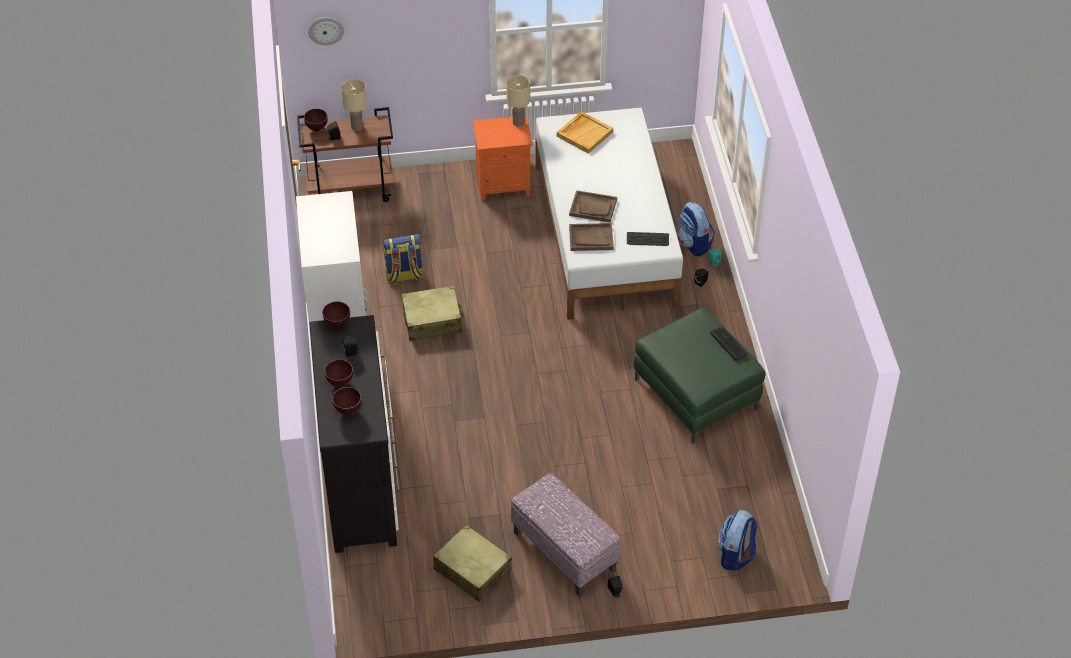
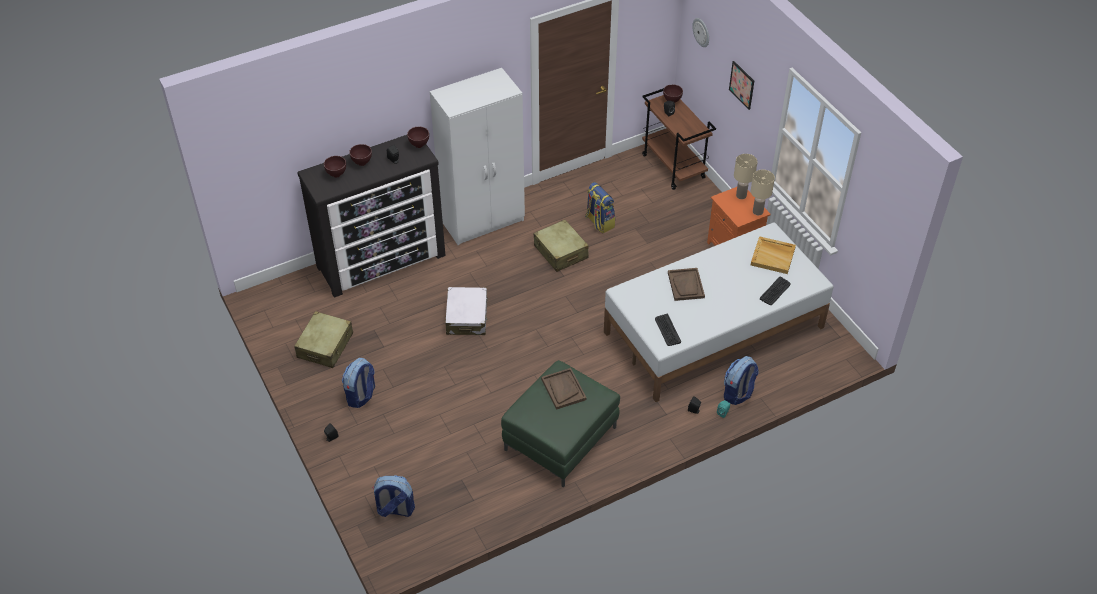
camera: 70 degrees right, 0 degrees up
(356, 127) = (687, 121): beige table lamp -> beige table lamp (741, 195)
(414, 35) = (742, 85): none -> picture
(491, 428) = (467, 317): none -> white suitcase
(565, 551) = (361, 396): ottoman -> backpack
(591, 238) = (648, 293): brown tray -> brown tray (563, 389)
(729, 344) = (578, 420): keyboard -> keyboard (775, 291)

